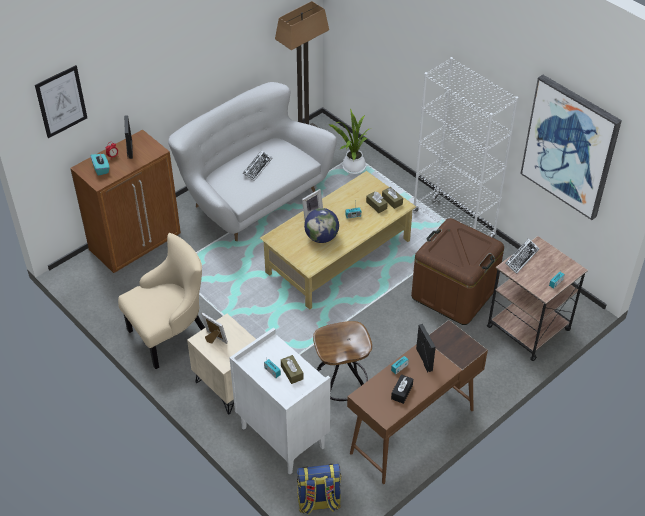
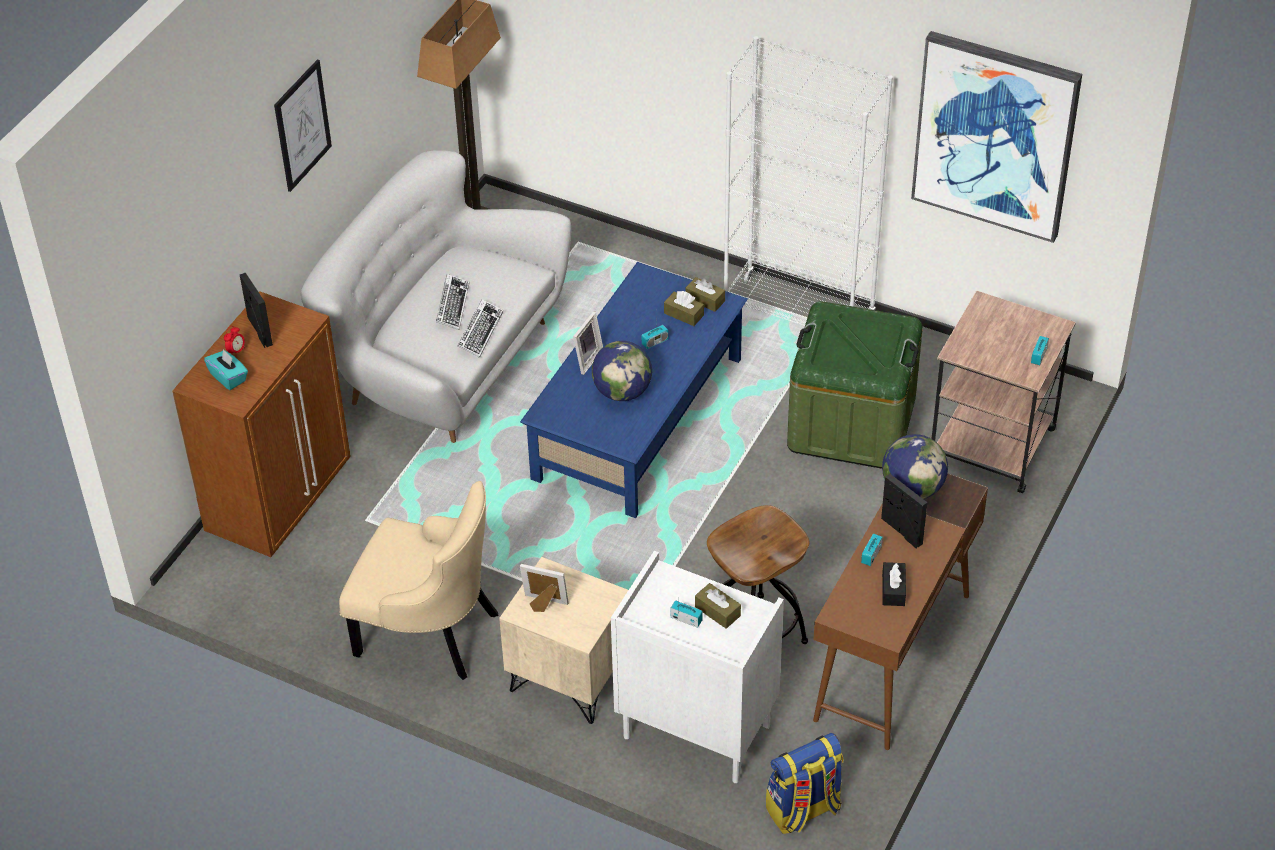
camera: 20 degrees left, 0 degrees up
(61, 101) = (153, 277): picture -> picture (302, 125)
(169, 336) = (425, 632): beige chair -> beige chair turned 75 degrees clockwise
(338, 255) = (637, 417): beige coffee table -> blue coffee table
(352, 168) = (585, 265): potted plant -> none
(443, 337) = (912, 489): none -> globe
(454, 292) = (851, 423): brown storage box -> green storage box
(521, 258) = (969, 332): keyboard -> keyboard (480, 332)

